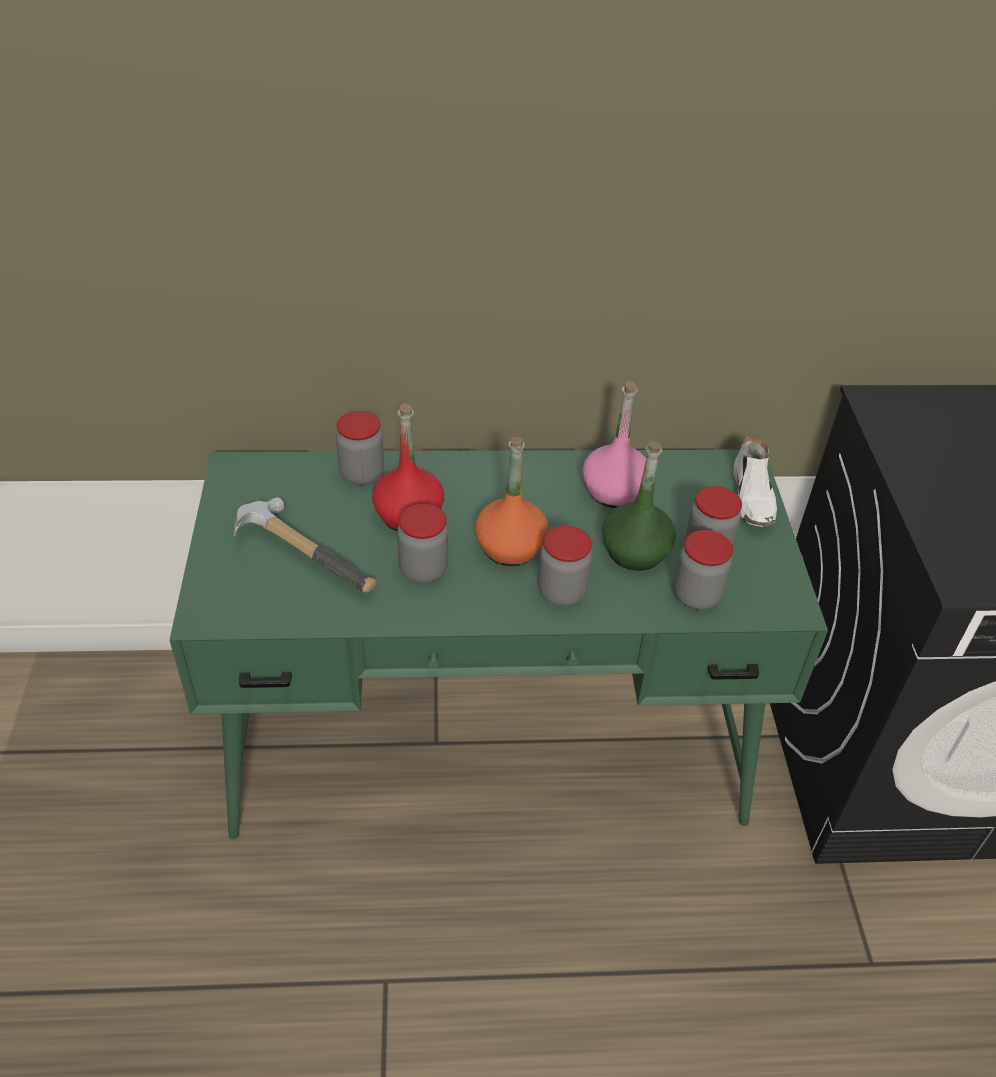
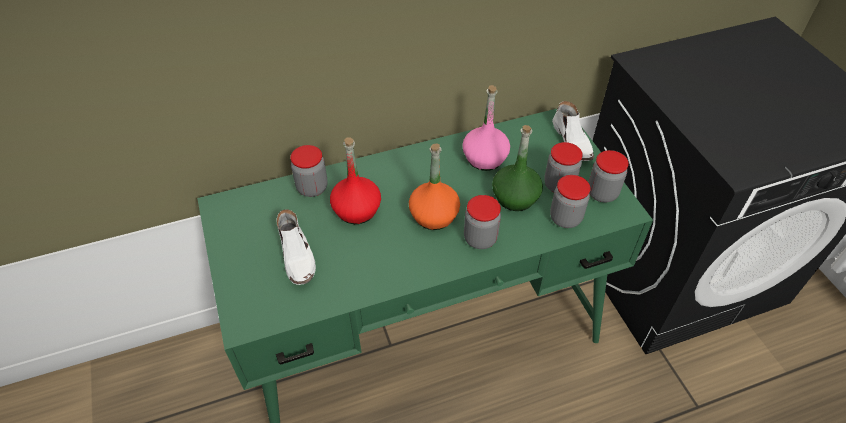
camera: 15 degrees left, 5 degrees up
(307, 552) = (297, 256): hammer -> white shoe
(423, 570) = (382, 247): jar -> jar (602, 193)

